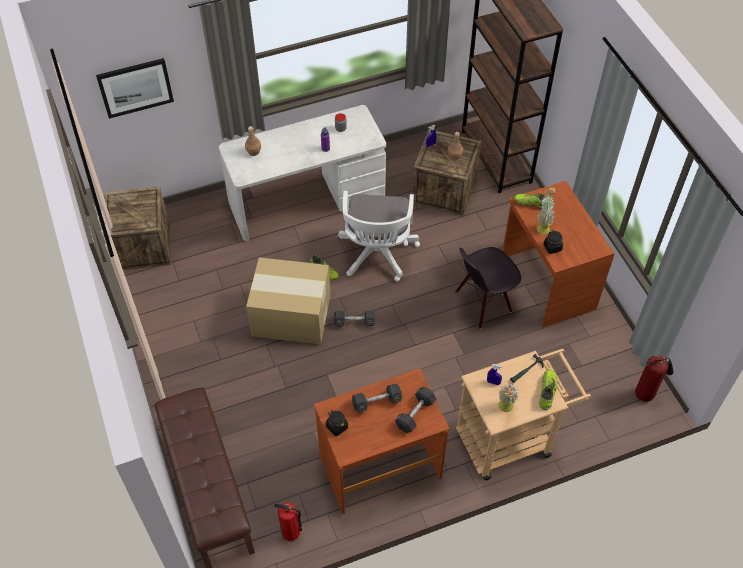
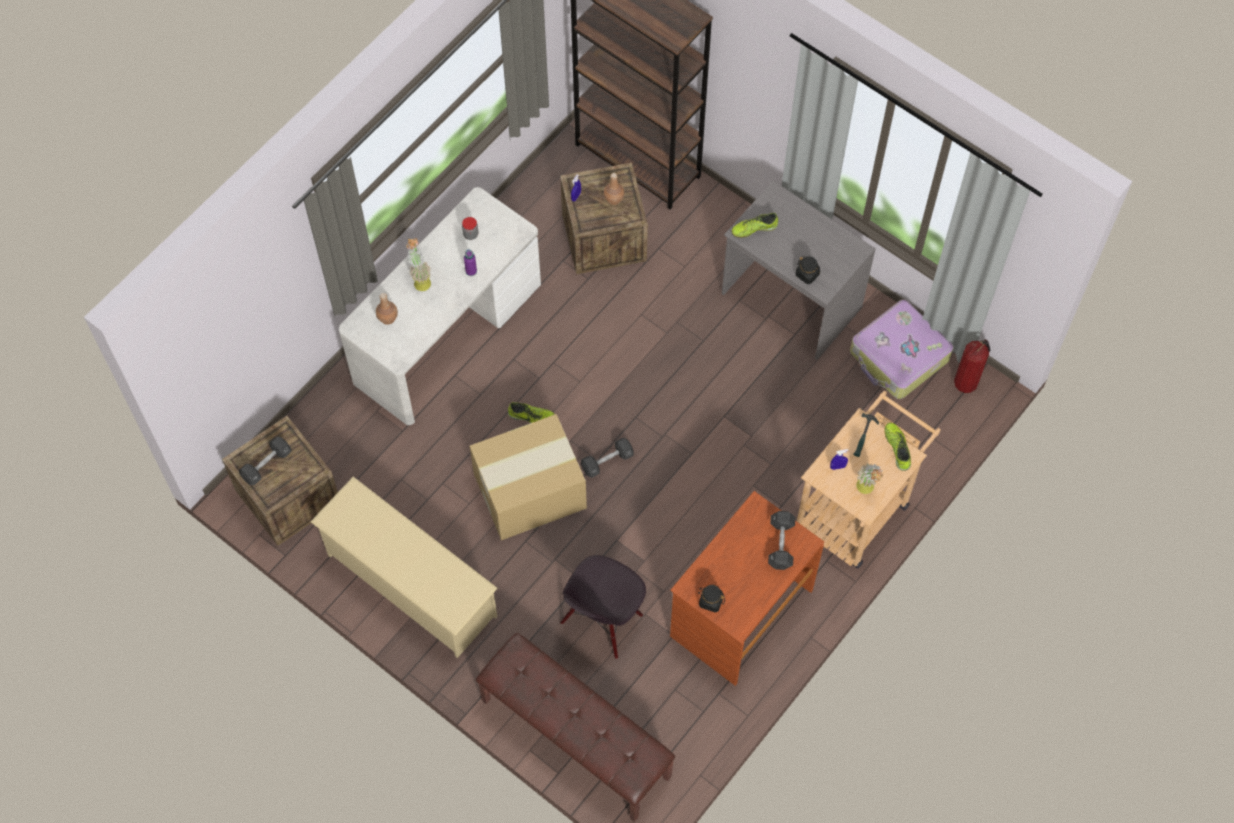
camera: 30 degrees left, 10 degrees up
(135, 87) = (238, 321): picture -> none
(175, 334) = (411, 585): none -> beige shoe rack
(291, 532) = (694, 734): fire extinguisher -> none
(377, 255) = (579, 364): white office chair -> none
(377, 402) = (734, 552): black dumbbell -> black dumbbell (266, 465)
(483, 303) = (735, 362): black chair -> black chair (602, 620)
(543, 226) = (782, 252): potted plant -> potted plant (420, 280)
(546, 282) = (790, 301): brown desk -> grey desk
(604, 353) = (899, 357): none -> suitcase

